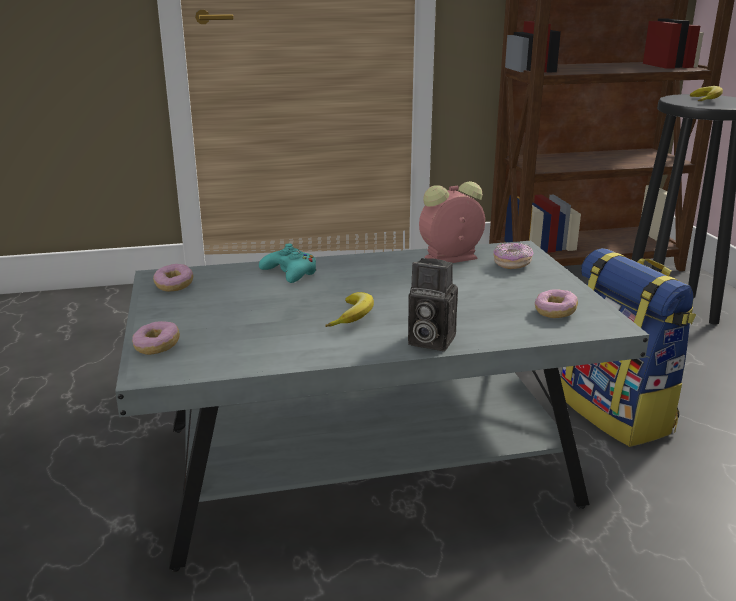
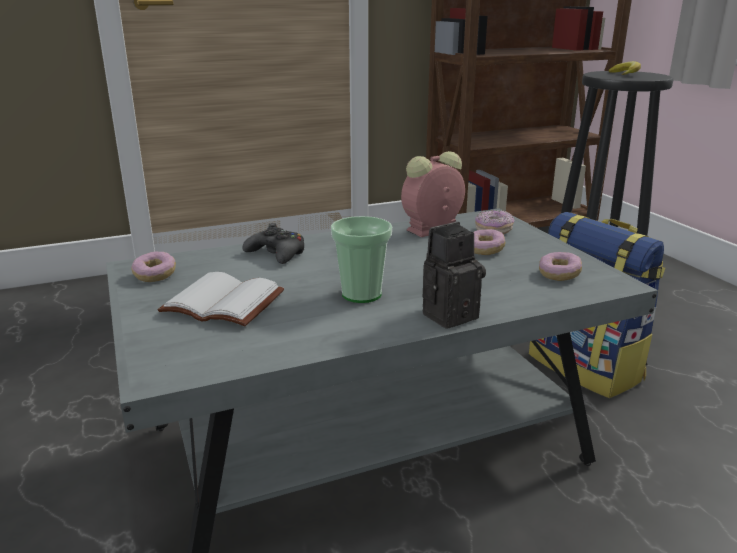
camera: 10 degrees left, 0 degrees up
(157, 347) = (156, 345): donut -> donut (485, 250)
(223, 316) = (220, 304): none -> white book
(290, 273) = (277, 254): turquoise game controller -> black game controller
(353, 316) = (361, 294): banana -> cup
(428, 341) = (450, 314): camera -> camera turned 135 degrees clockwise

